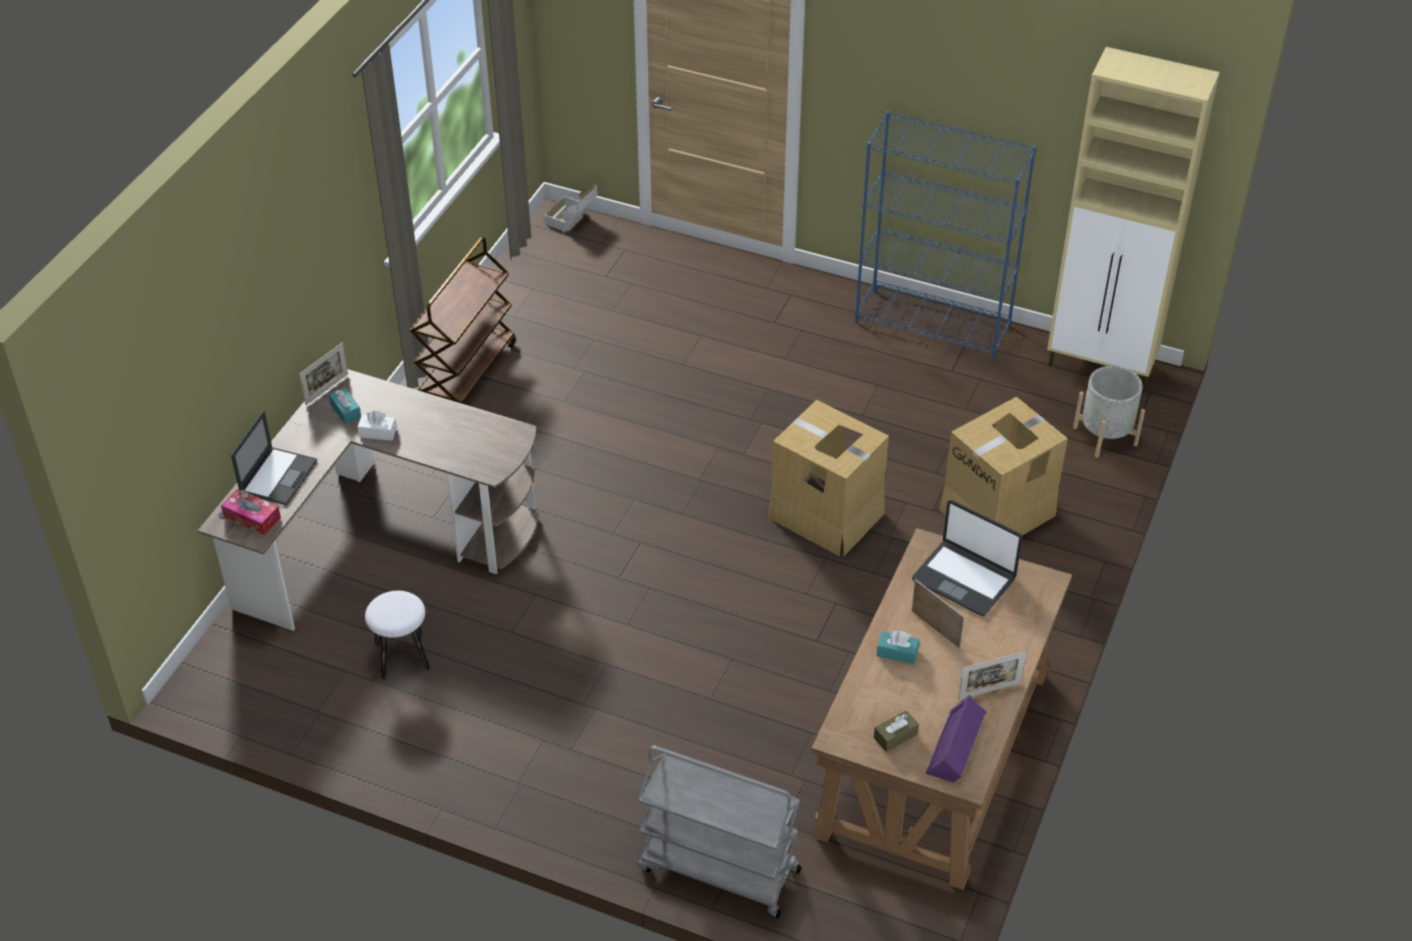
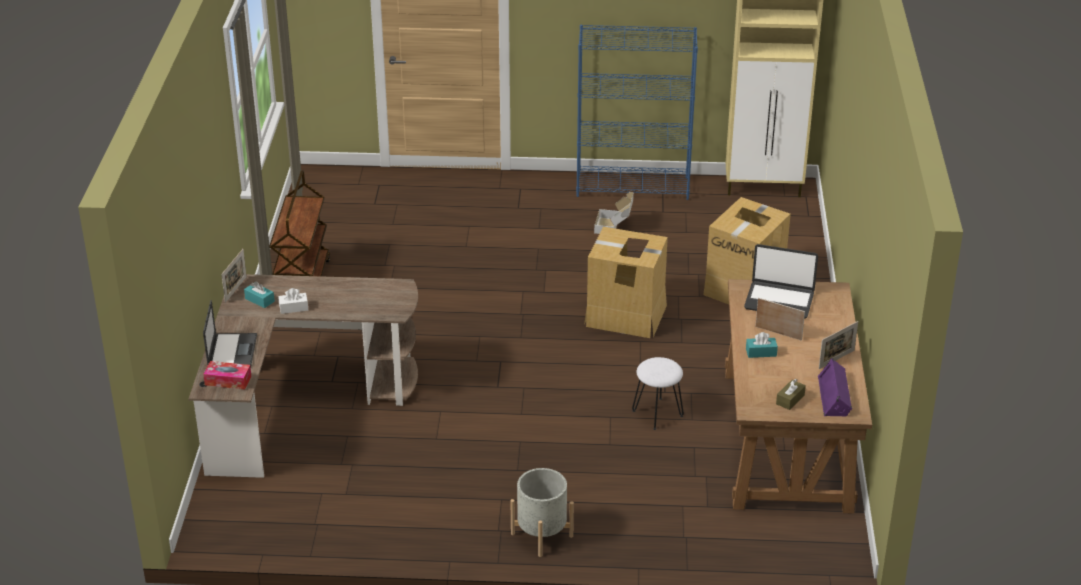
camera: 20 degrees left, 10 degrees down
(402, 657) = (361, 474): white stool -> white stool (657, 413)
(573, 221) = (328, 175): cardboard box -> cardboard box (614, 227)
(717, 870) = (677, 546): grey cart -> none
(1105, 436) = (791, 228): grey planter -> grey planter (542, 535)

